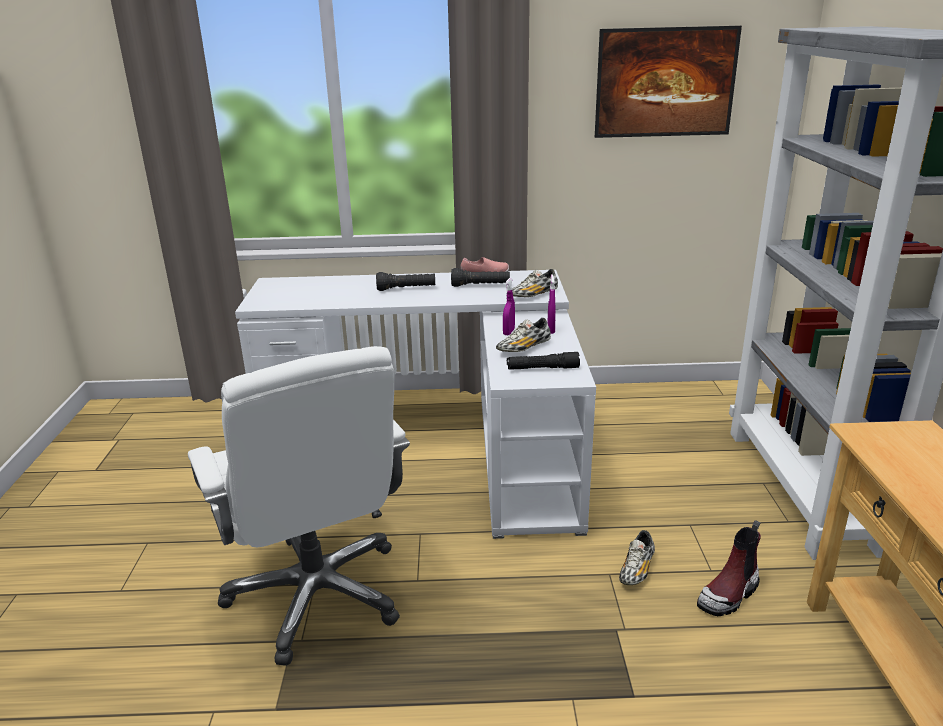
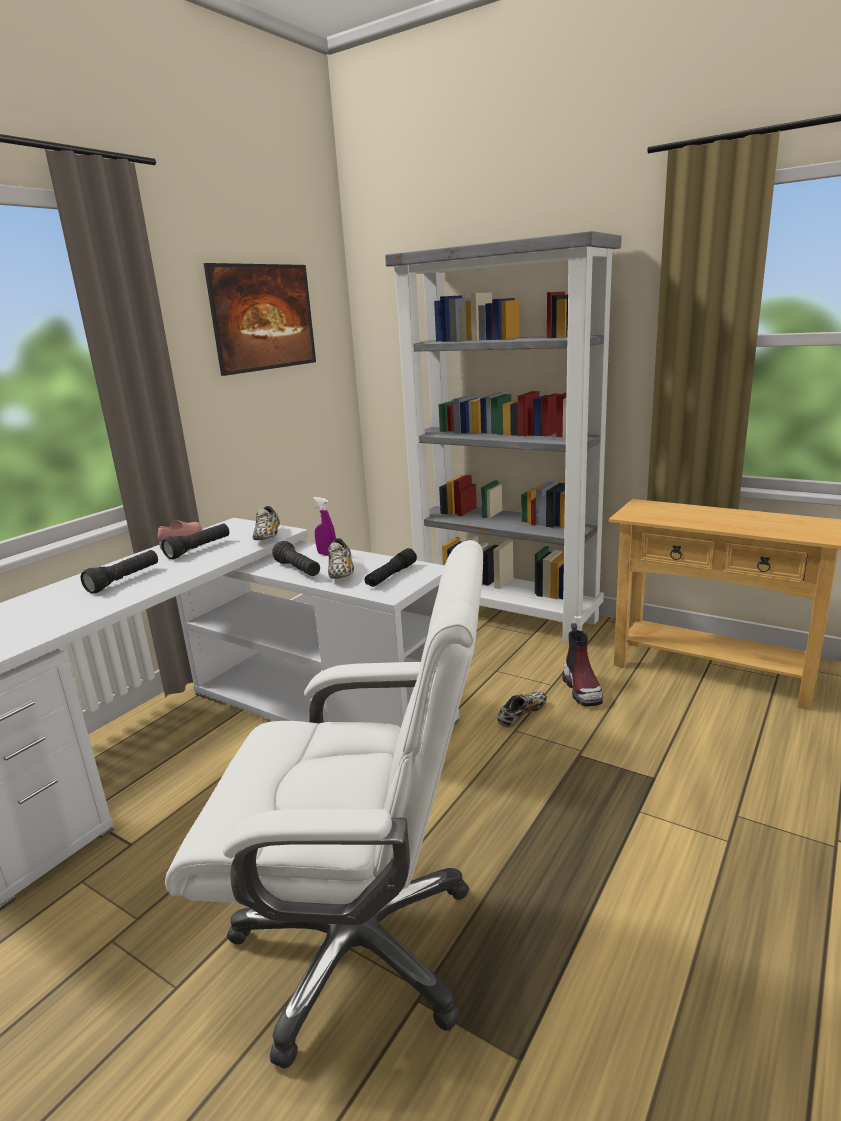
camera: 55 degrees left, 5 degrees down
(508, 332) = (298, 570): purple spray bottle -> black flashlight
(637, 569) = (522, 715): shoe -> shoe turned 105 degrees counterclockwise

